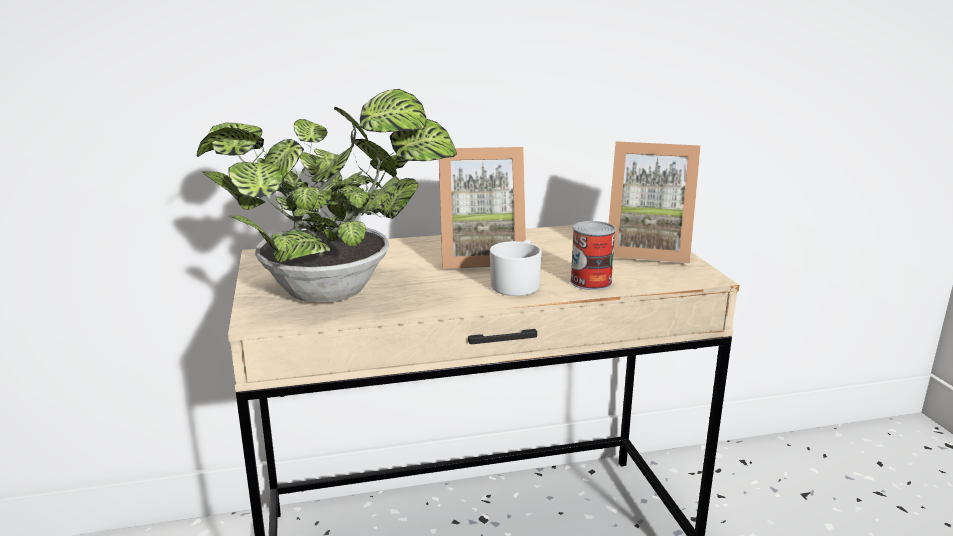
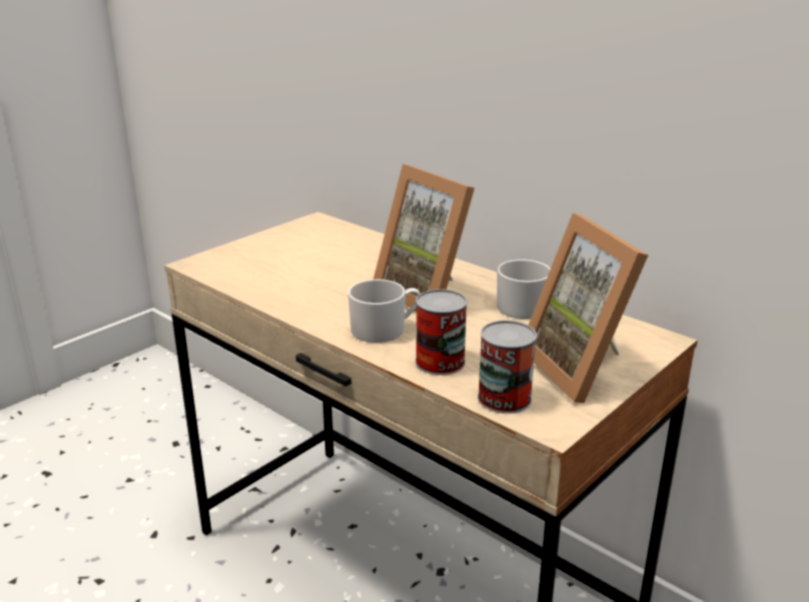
camera: 55 degrees right, 5 degrees up
(337, 292) = (274, 269): potted plant -> none
(548, 239) = (529, 308): none -> white mug
(661, 279) = (504, 398): none -> can

